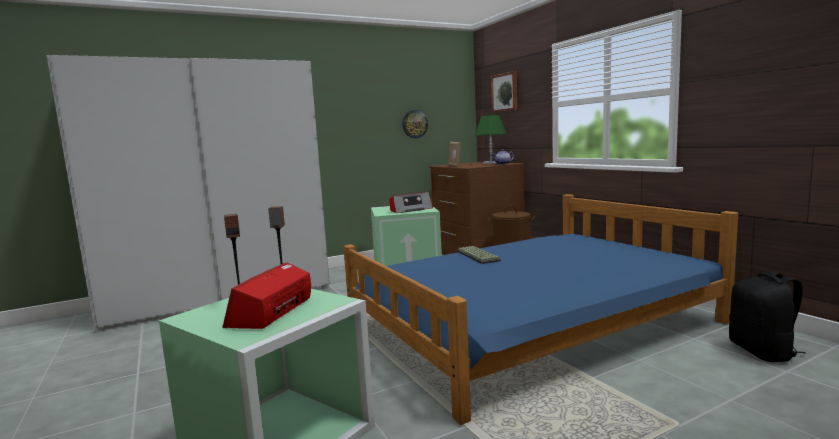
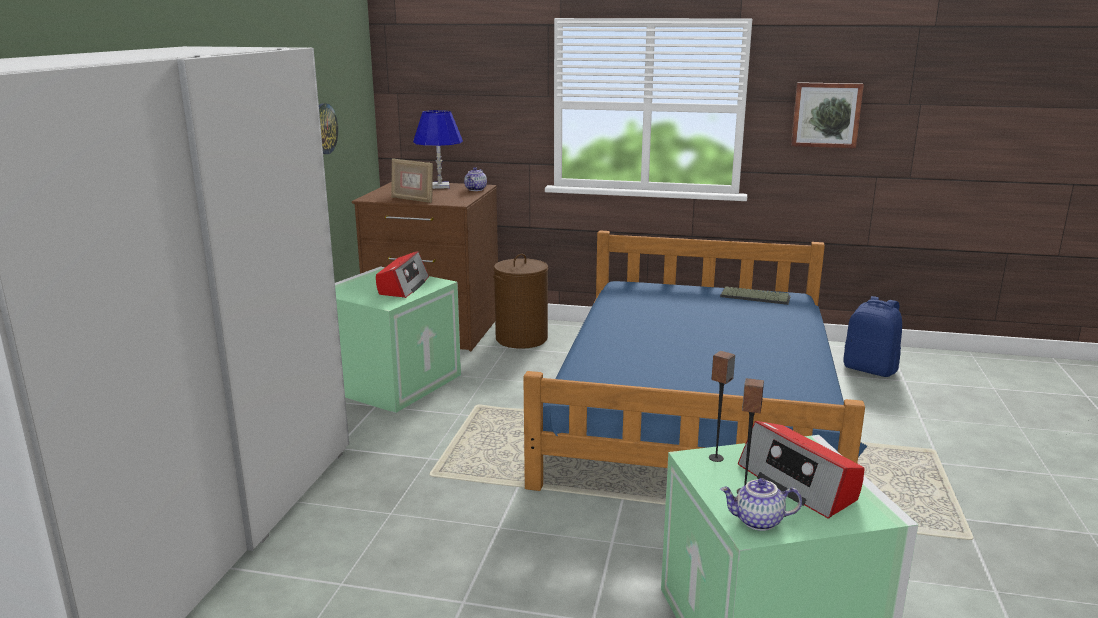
camera: 50 degrees left, 10 degrees up
(201, 315) = (758, 522): none -> teapot
(478, 256) = (624, 341): keyboard -> keyboard (756, 297)
(491, 163) = (439, 186): green table lamp -> blue table lamp
(505, 92) = (451, 74): picture -> picture (826, 115)
(763, 352) = (870, 369): black backpack -> blue backpack

